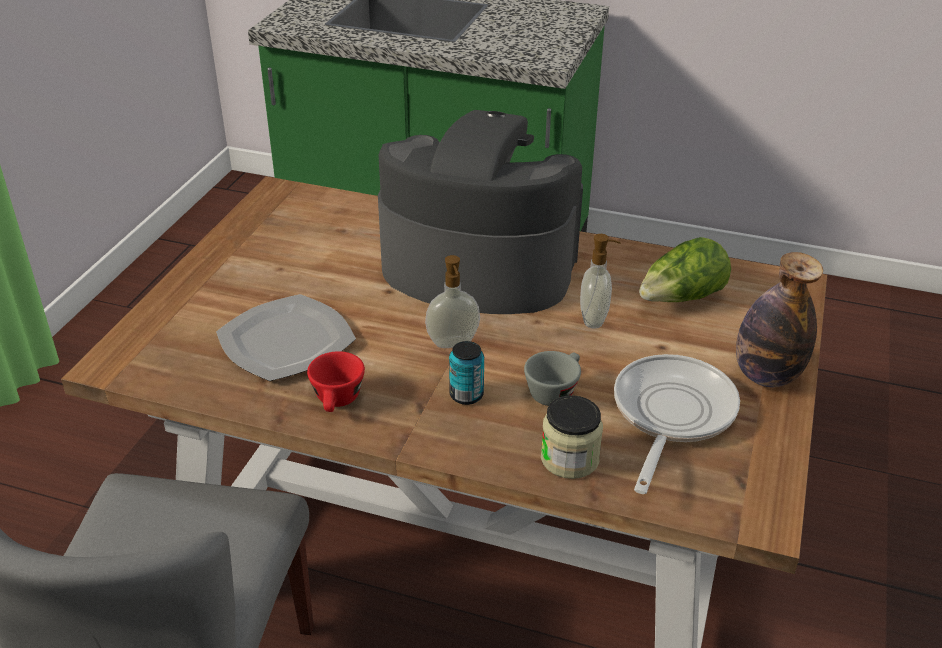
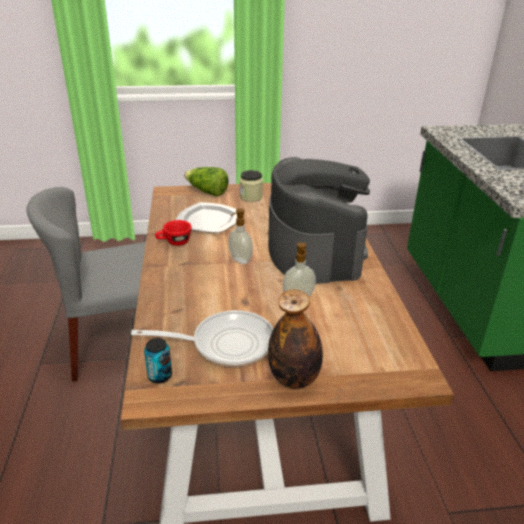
camera: 65 degrees right, 5 degrees down
(466, 395) = (200, 273): can -> can (160, 376)
(554, 390) = (221, 299): grey cup -> none
(569, 459) = (167, 315): jar -> jar (251, 197)
(681, 298) = (351, 327): lettuce -> lettuce (207, 192)

